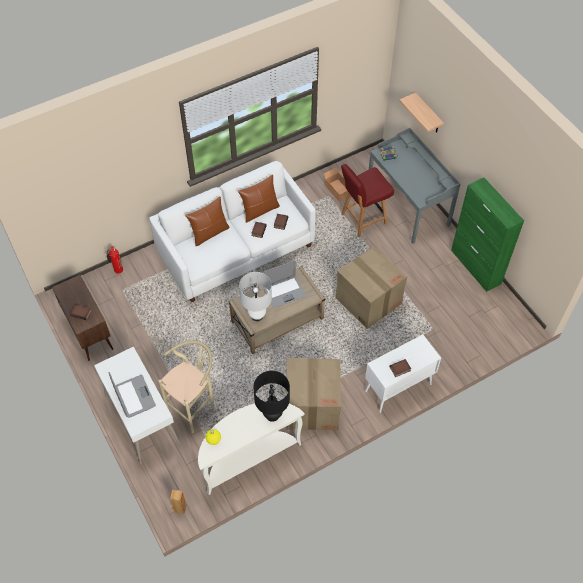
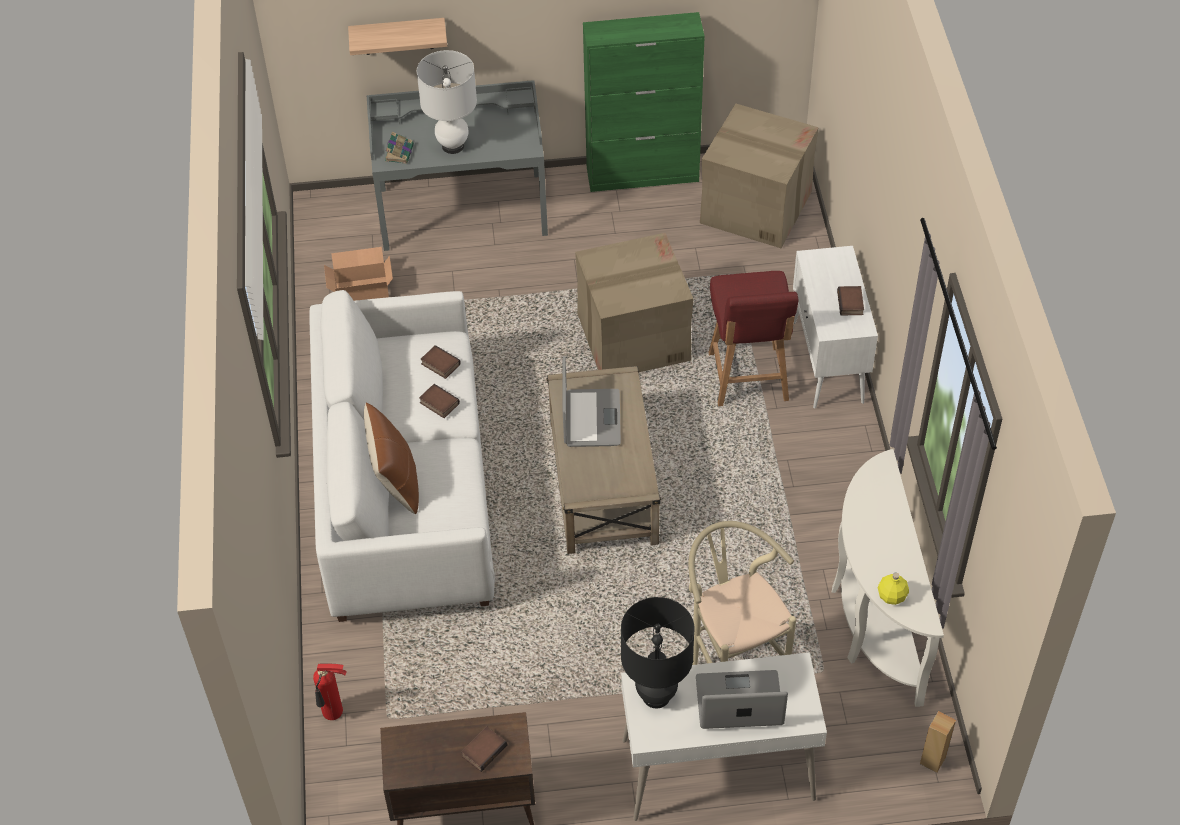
camera: 65 degrees left, 5 degrees down
(257, 316) = (623, 476): white table lamp -> white table lamp (453, 146)
(260, 210) = (390, 386): brown pillow -> none
(272, 415) = (877, 494): black table lamp -> black table lamp (656, 696)
(312, 405) = (808, 491): cardboard box -> cardboard box (755, 206)
(362, 219) = (452, 282): red chair -> red chair (748, 378)

